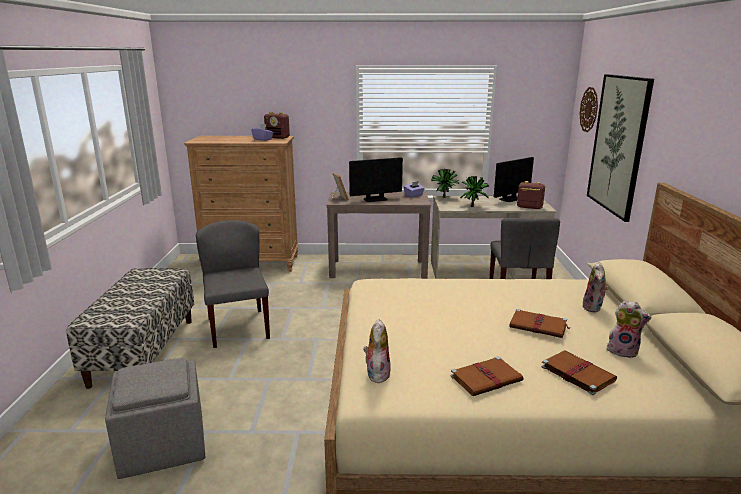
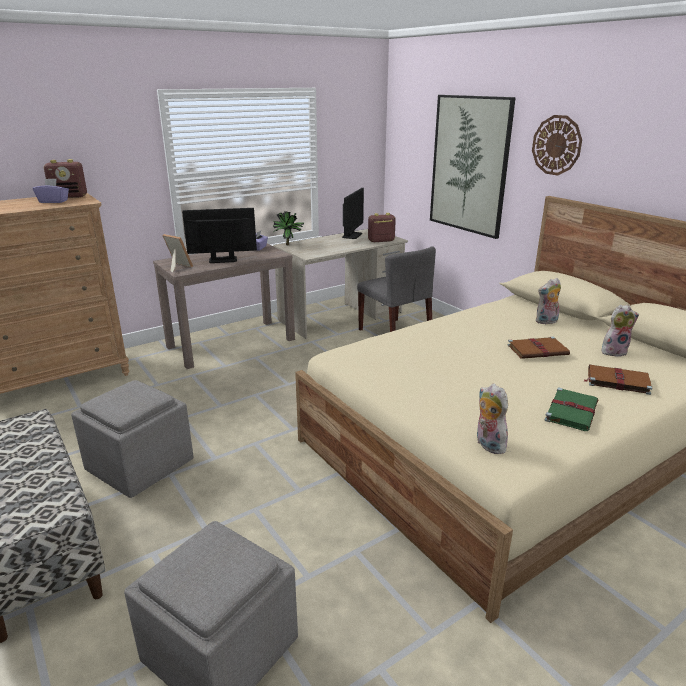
camera: 35 degrees left, 5 degrees up
(238, 327) = (140, 465): grey chair -> grey ottoman
(375, 199) = (223, 260): monitor -> monitor turned 135 degrees counterclockwise
(473, 206) = (330, 249): potted plant -> none
(487, 378) = (571, 411): brown book -> green book
(589, 109) = (415, 132): wall clock -> wall clock (556, 145)
(593, 308) = (546, 322): plush toy -> plush toy turned 90 degrees clockwise

